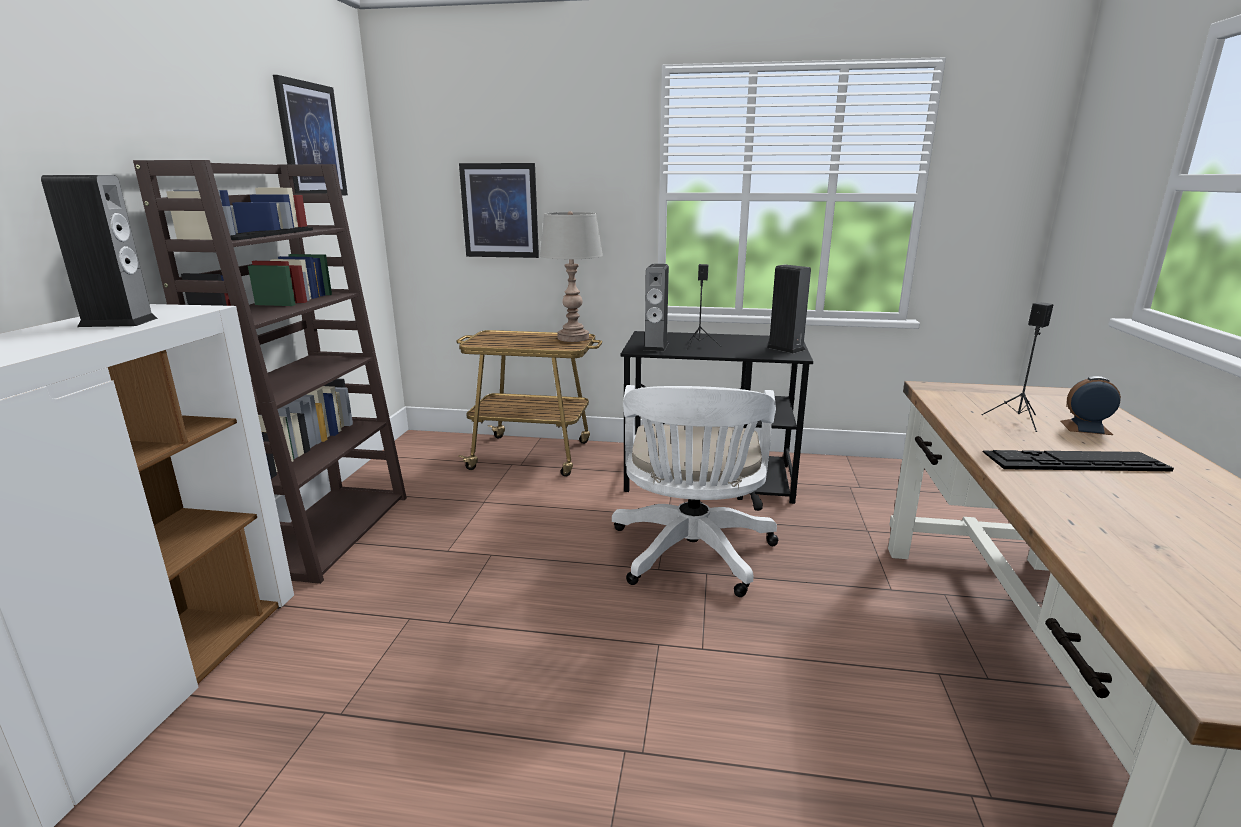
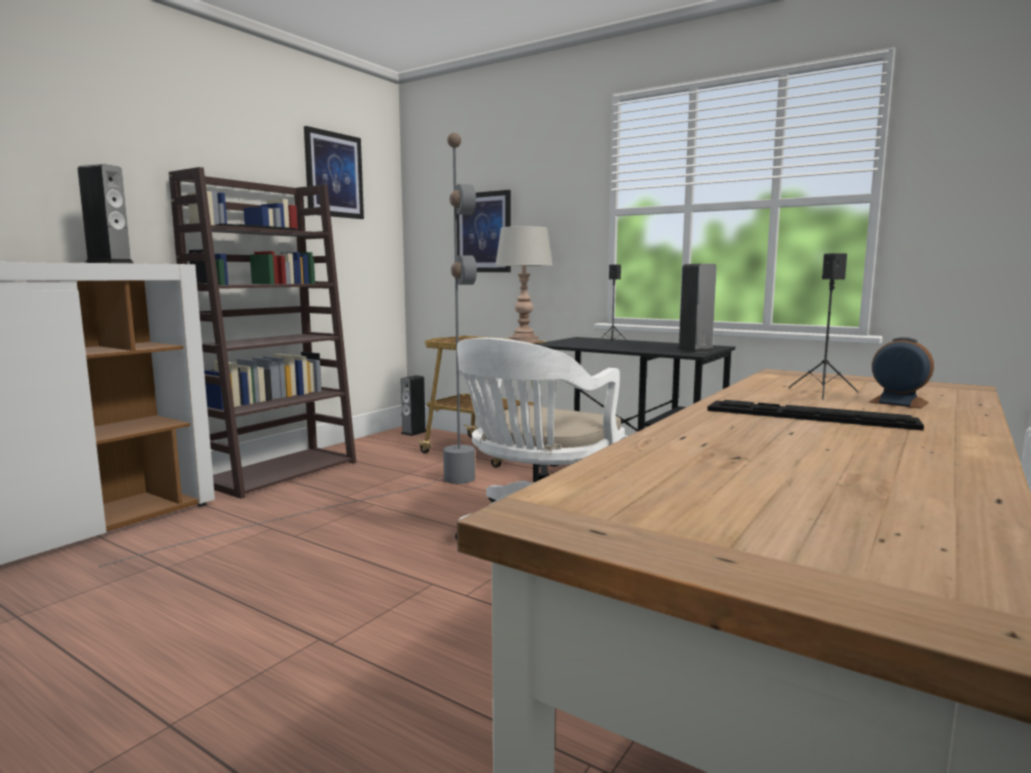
camera: 25 degrees right, 10 degrees down
(488, 543) = (380, 497): none -> grey floor lamp
(655, 347) = (569, 343): speaker -> speaker (414, 432)

